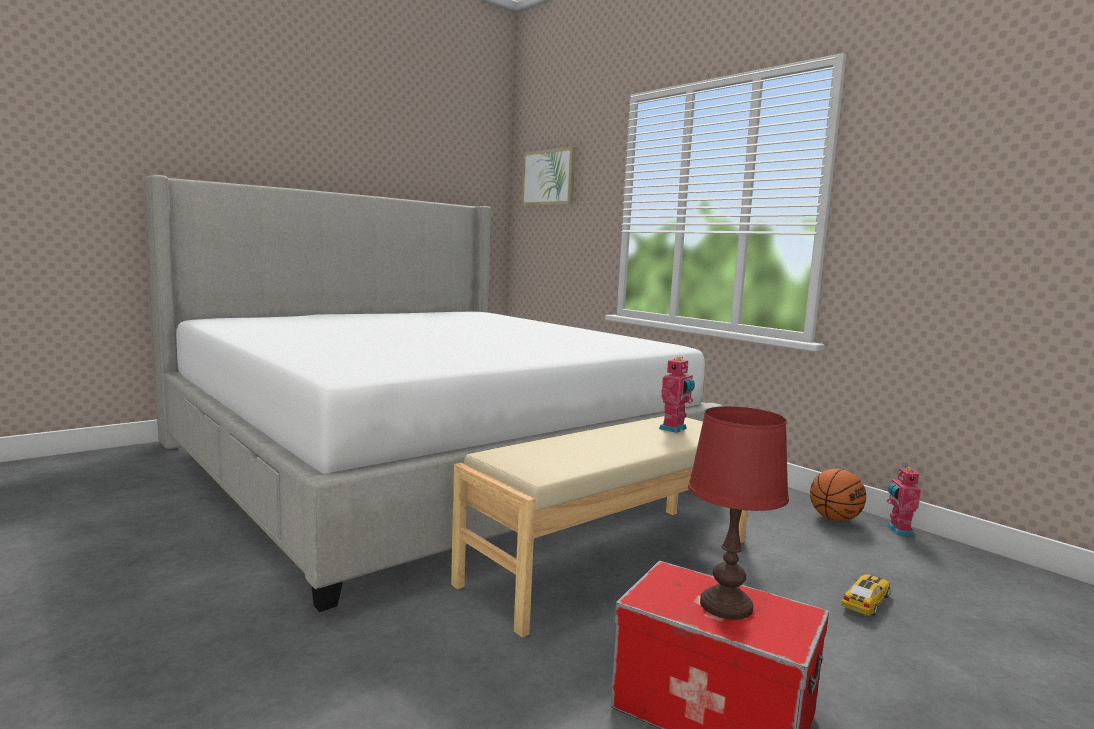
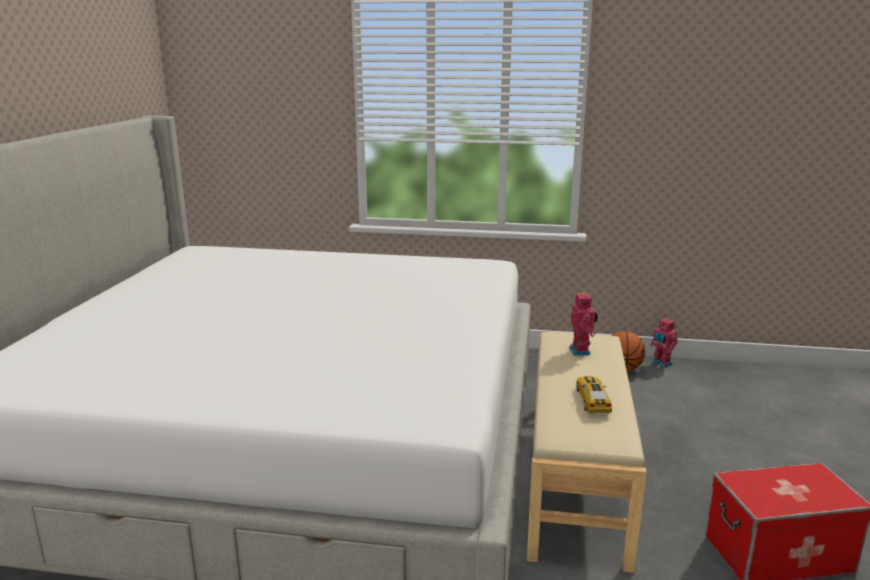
camera: 40 degrees left, 10 degrees up
(549, 177) = (233, 73): picture -> none
(725, 605) = (792, 488): red table lamp -> none
(865, 601) = (722, 431): toy car -> toy car (592, 400)

